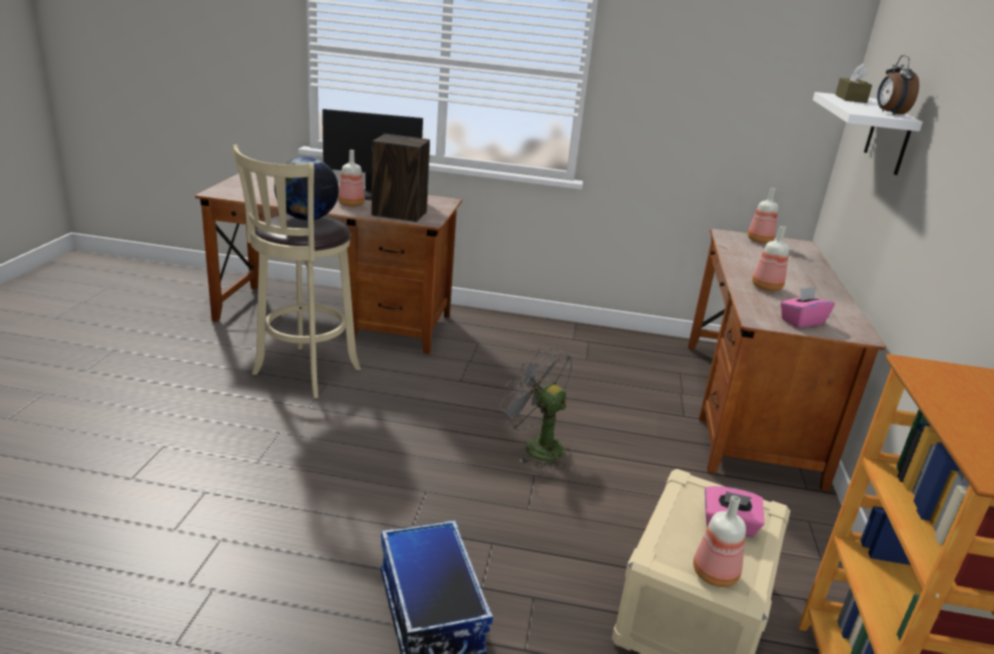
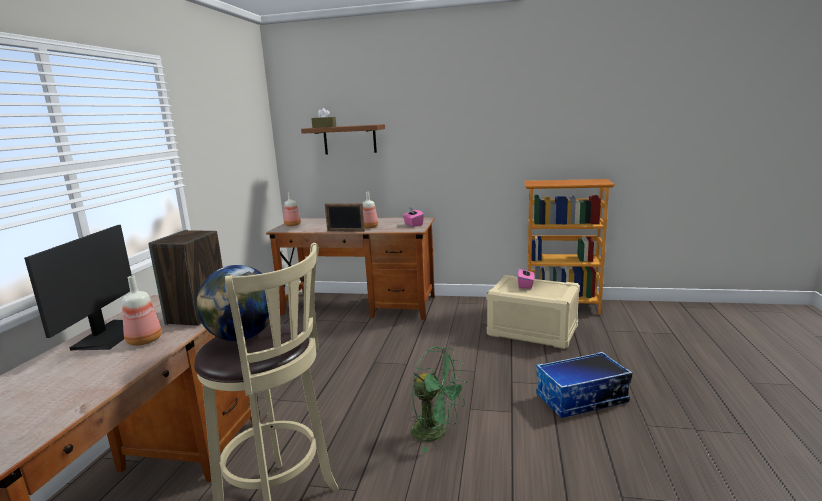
camera: 85 degrees left, 10 degrees down
(381, 459) = (436, 433): none -> green fan
(535, 446) = (407, 368): grey fan -> none
(715, 573) = (561, 288): bottle -> none
(731, 271) = (345, 231): none -> picture frame
(888, 136) = (349, 139): white shelf -> brown shelf
(889, 113) = (368, 124): alarm clock -> none

